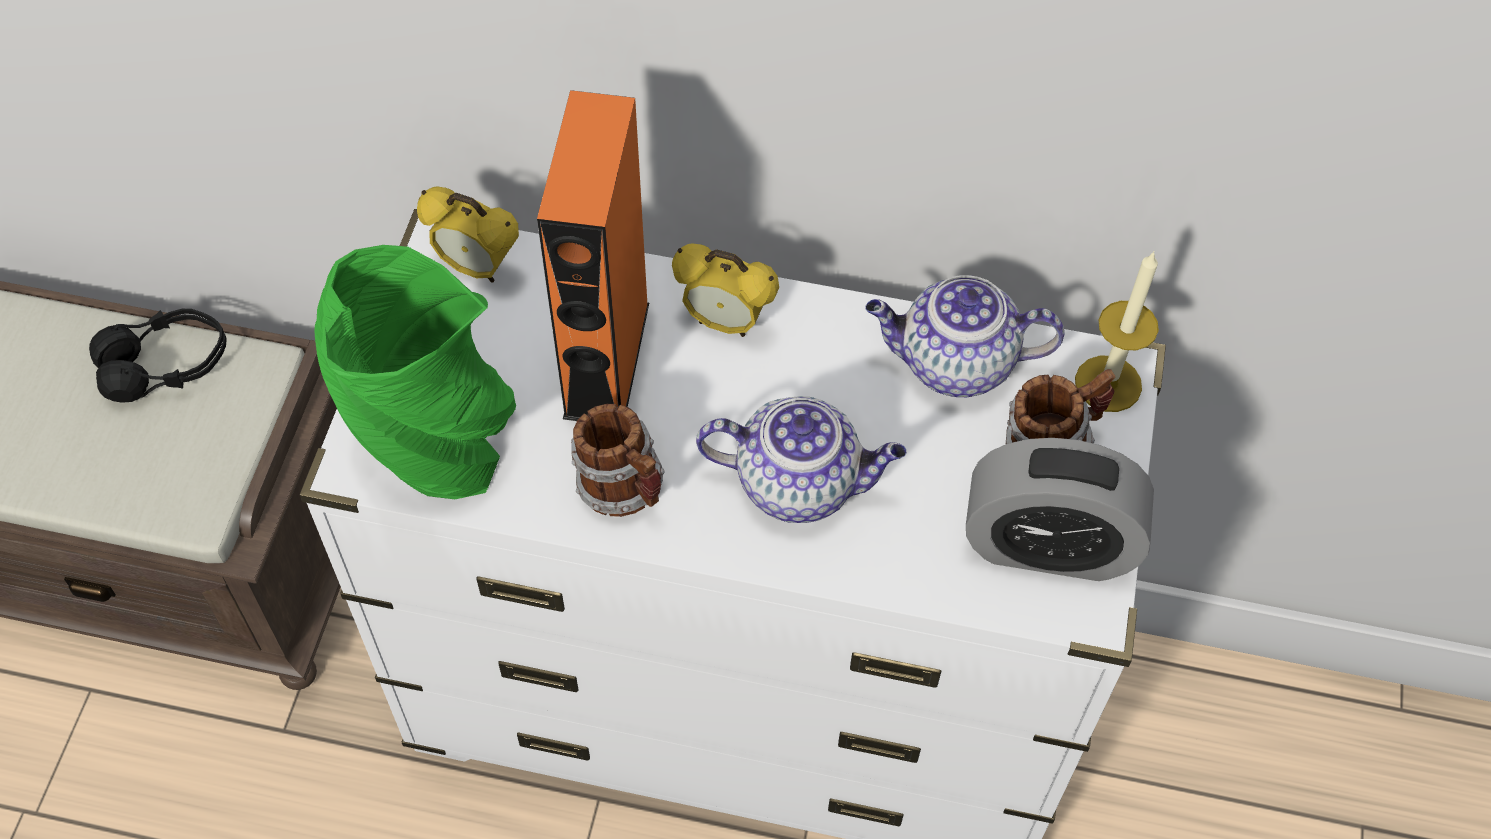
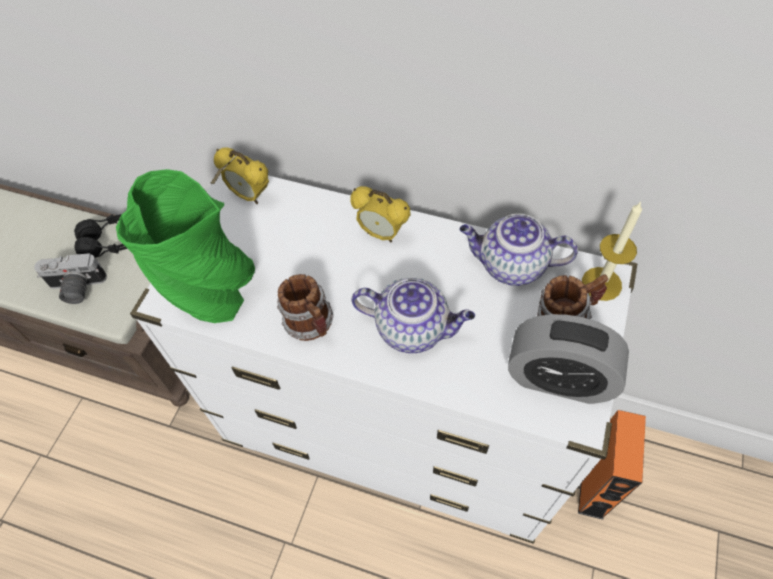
camera: 10 degrees right, 0 degrees up
(108, 464) = (76, 289): none -> camera
(606, 360) = (312, 250): orange speaker -> orange speaker (593, 486)

